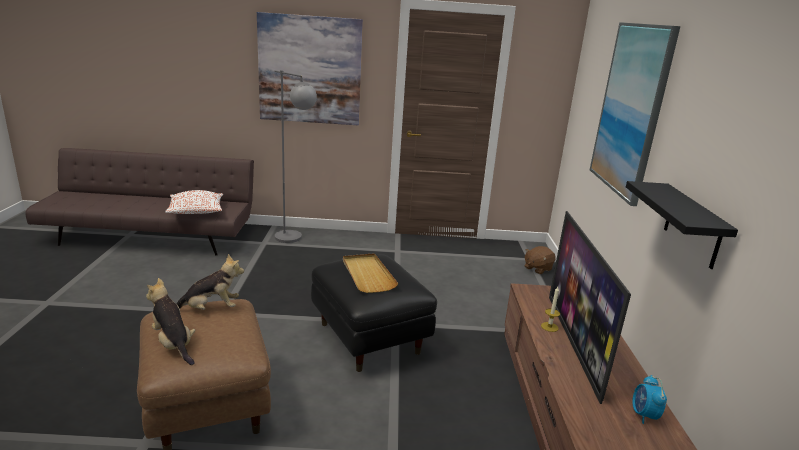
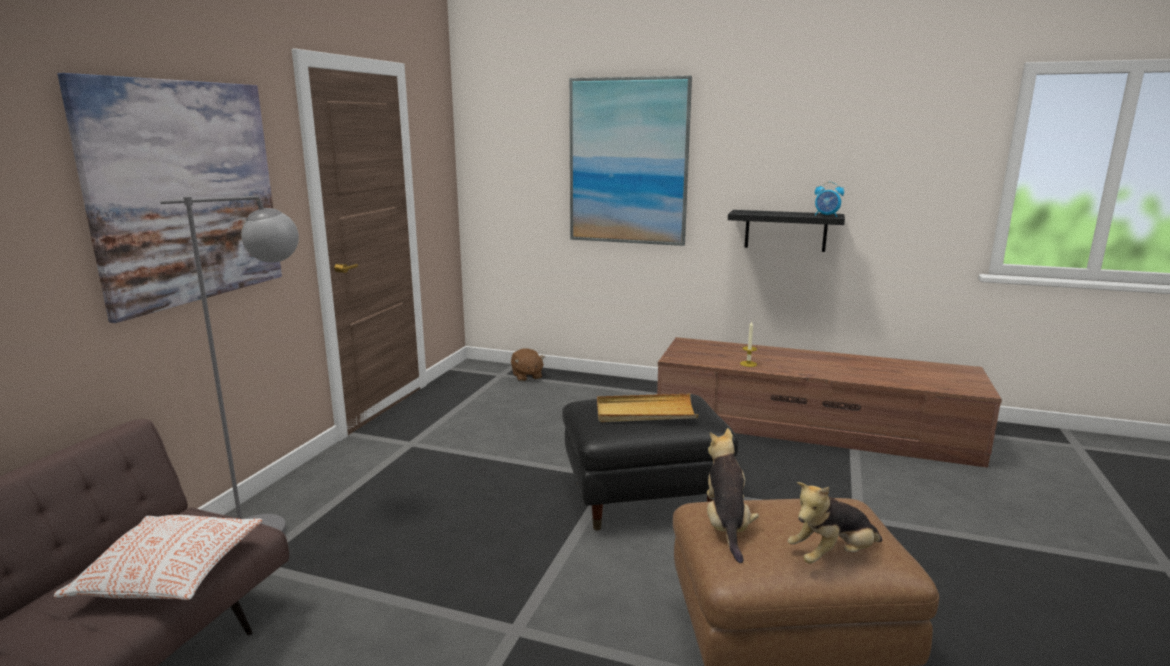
camera: 70 degrees left, 5 degrees down
(574, 344) = (777, 361): television -> none
(644, 415) = (874, 363): alarm clock -> alarm clock (826, 216)

